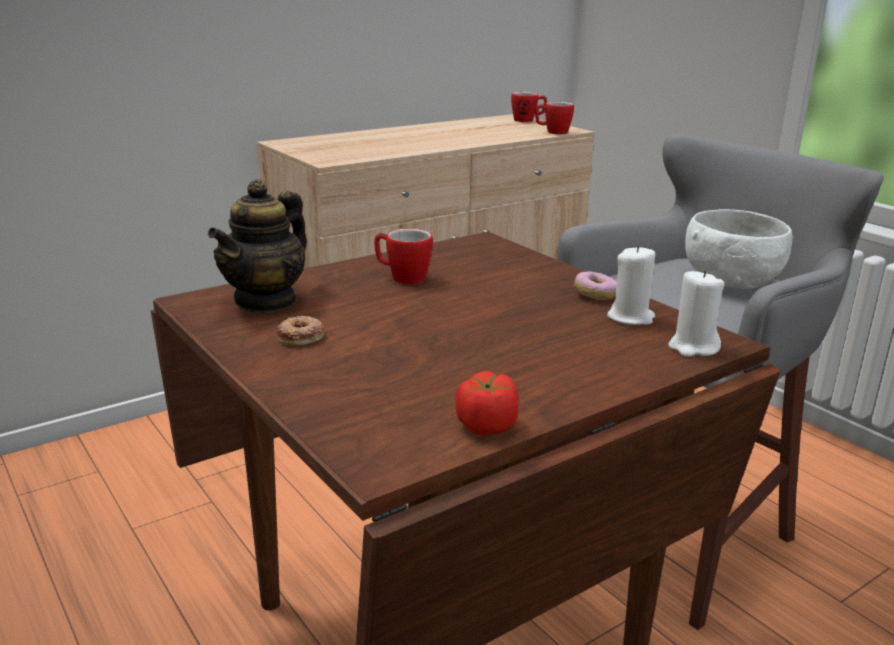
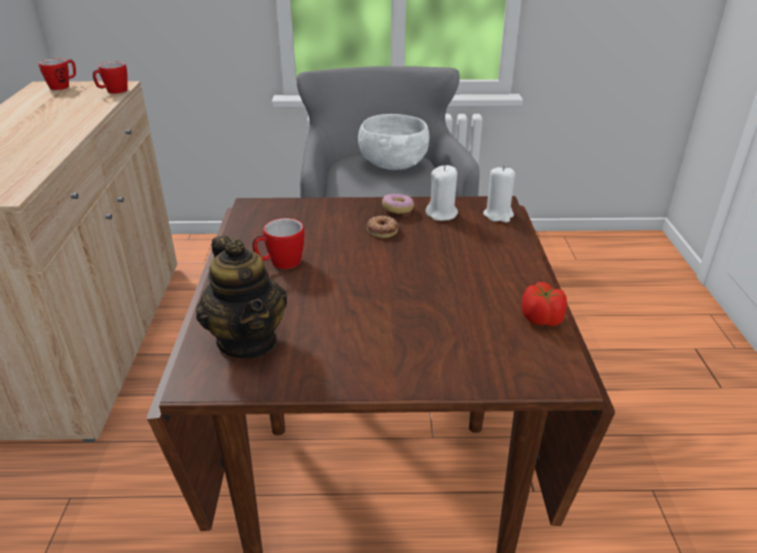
camera: 55 degrees left, 10 degrees up
(301, 336) = (340, 345): donut -> donut (382, 230)

